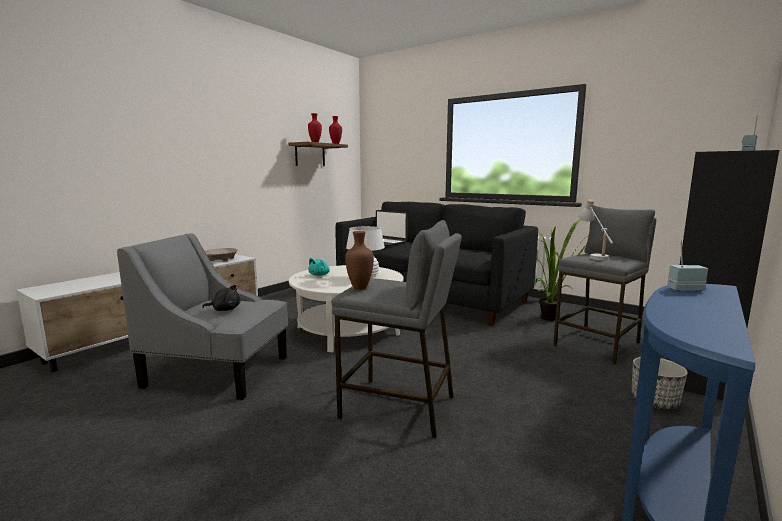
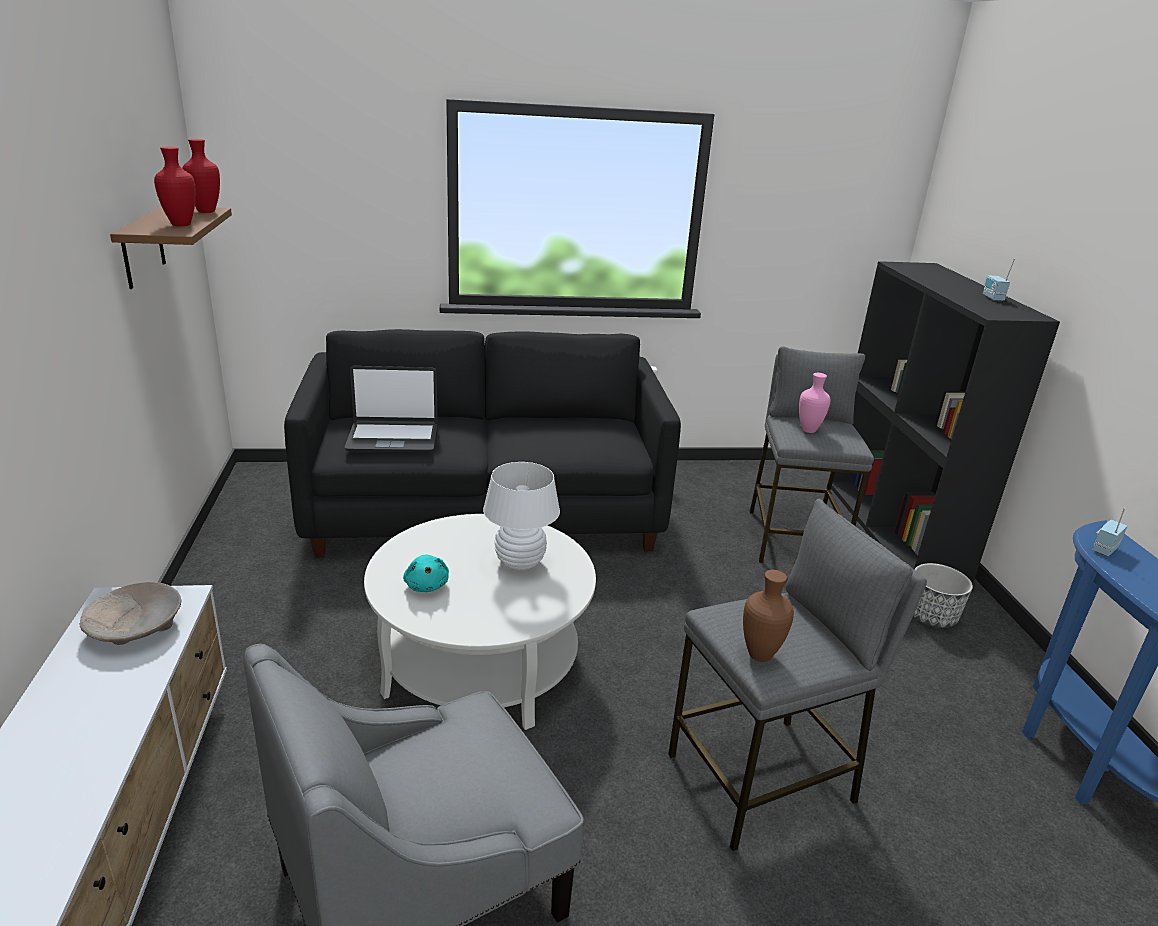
camera: 45 degrees left, 15 degrees up
(225, 309) = (469, 784): black plush toy -> none
(553, 318) = (696, 503): potted plant -> none
(594, 256) = (808, 431): white table lamp -> pink vase

